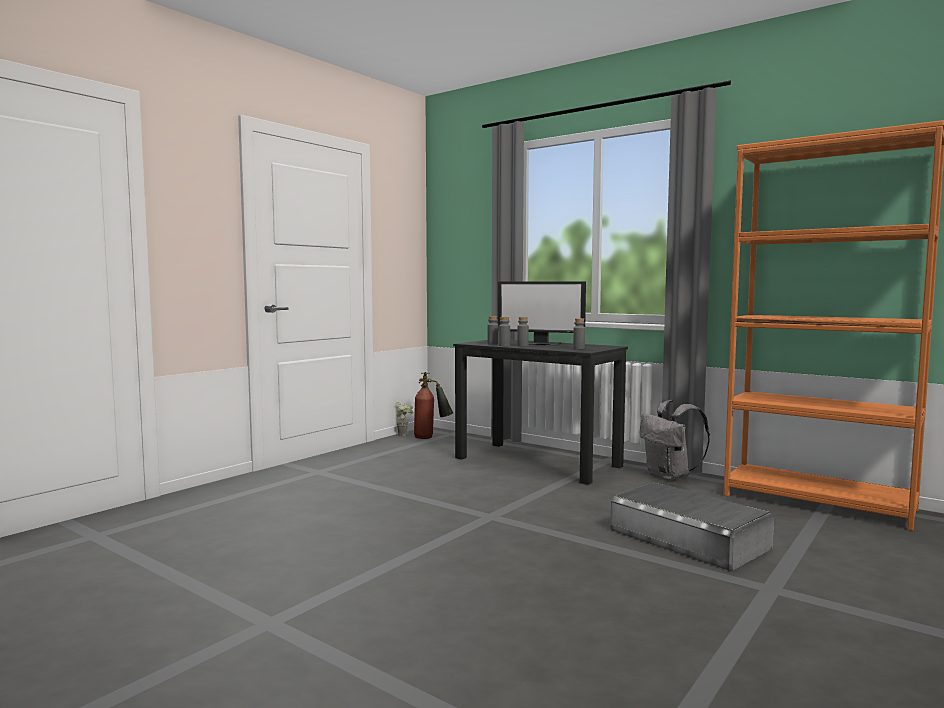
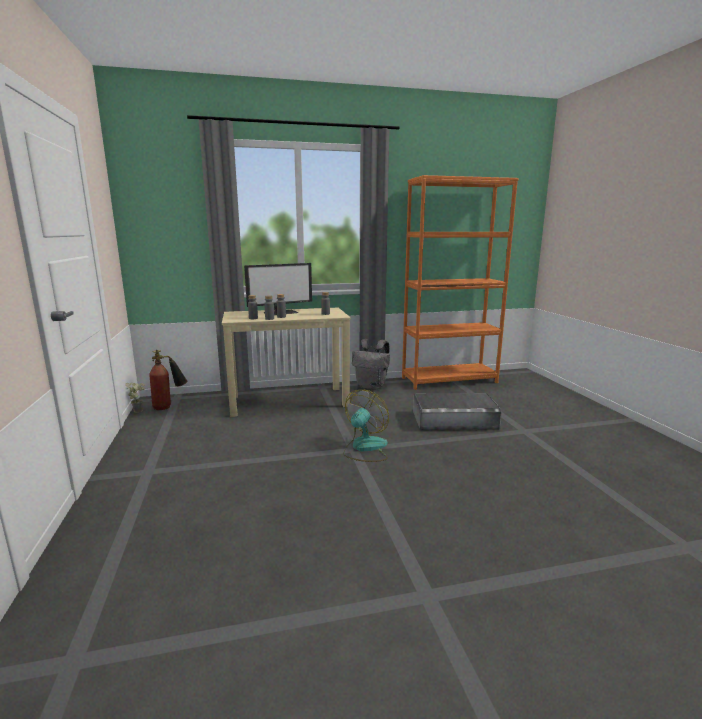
camera: 50 degrees left, 10 degrees up
(503, 520) = (365, 448): none -> fan
(538, 462) = (289, 401): black desk -> beige desk

